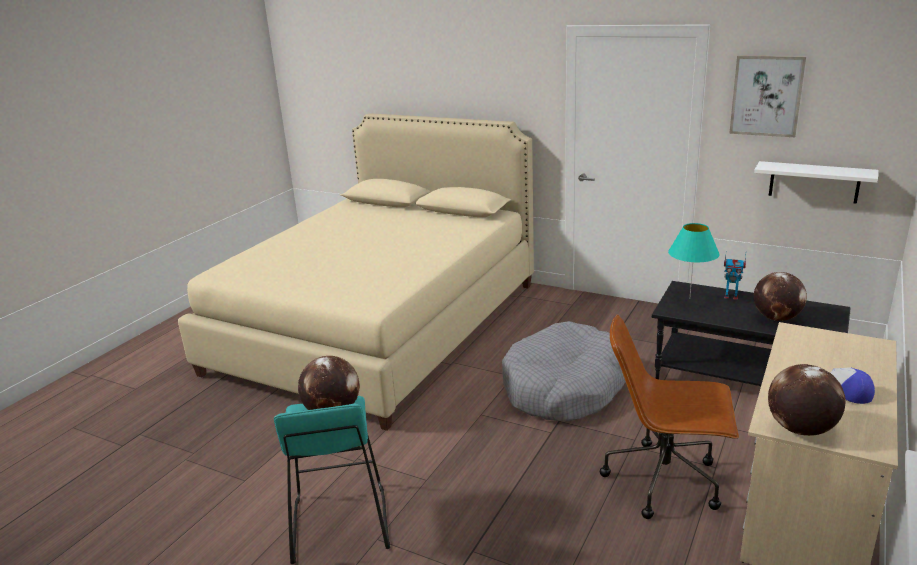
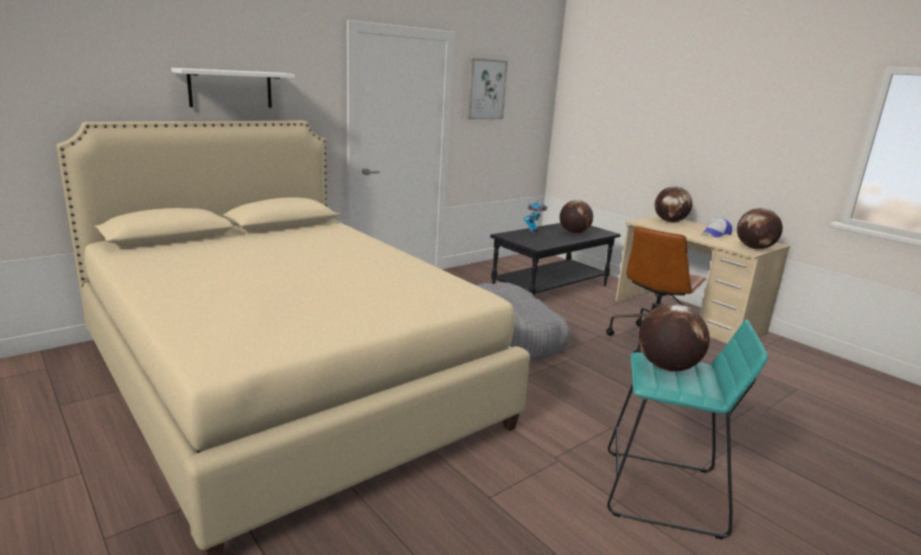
camera: 70 degrees left, 5 degrees down
(689, 299) = (525, 238): turquoise table lamp -> none
(814, 182) = (509, 151): white shelf -> white shelf (230, 89)
(847, 351) = (670, 222): none -> globe

